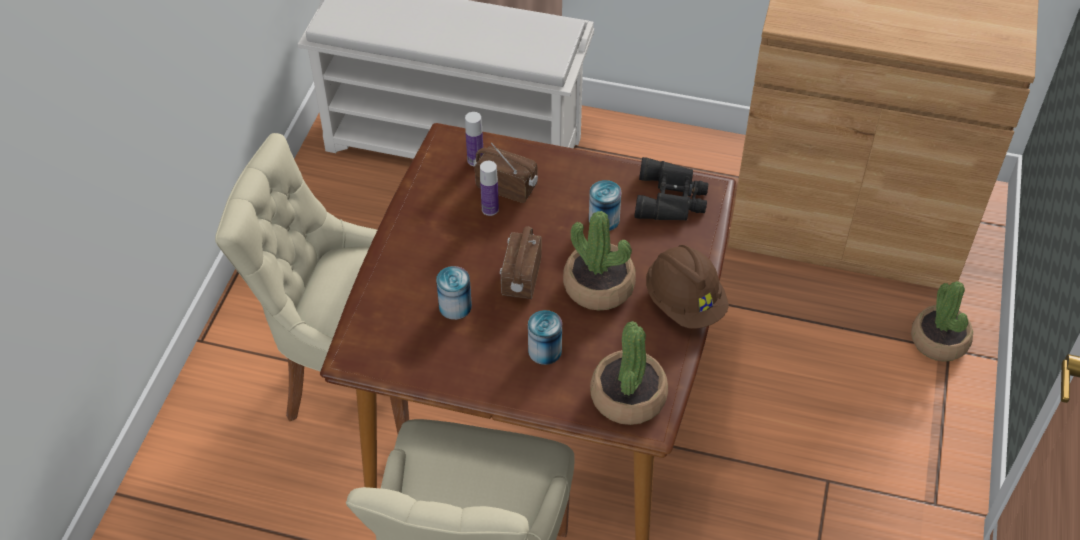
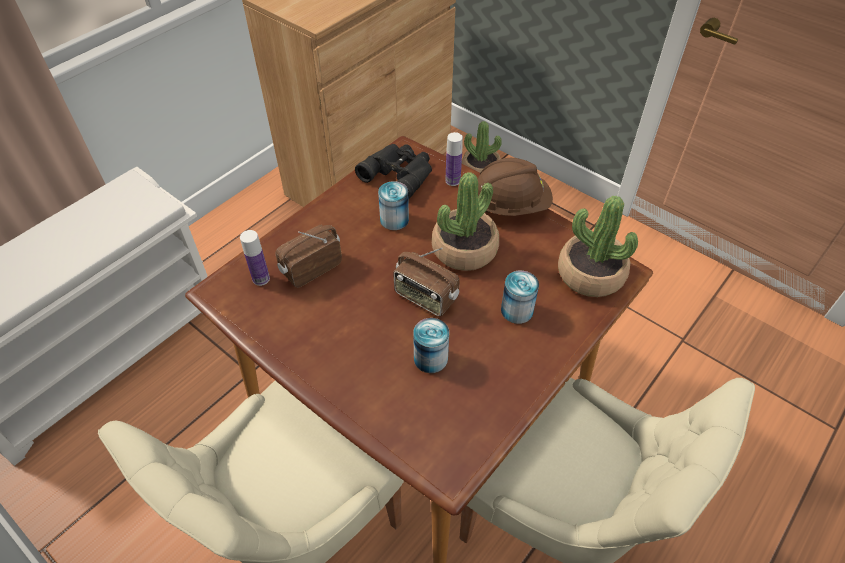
camera: 65 degrees left, 0 degrees up
(490, 209) = (329, 290): bottle -> bottle (452, 181)

